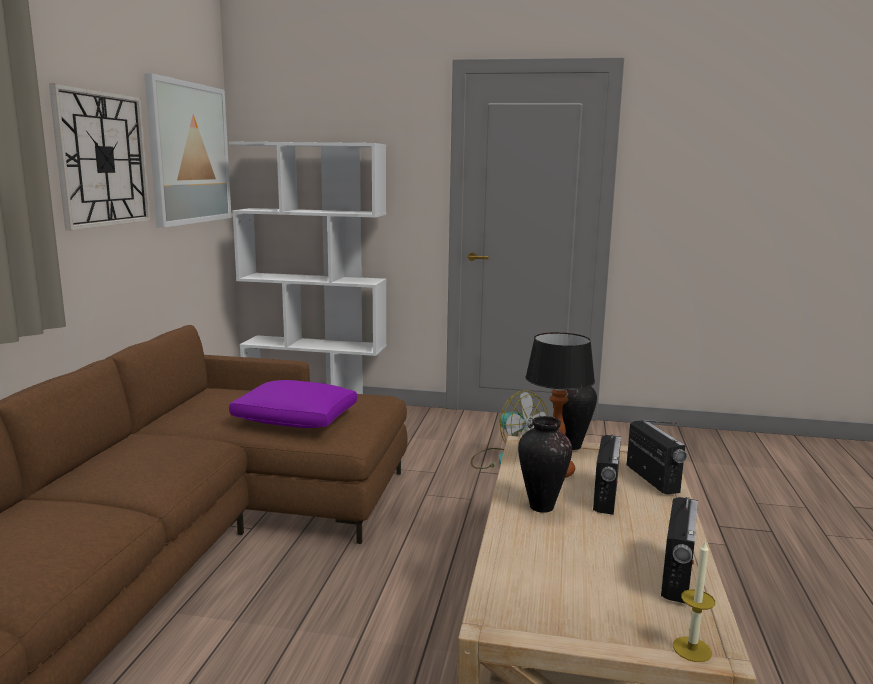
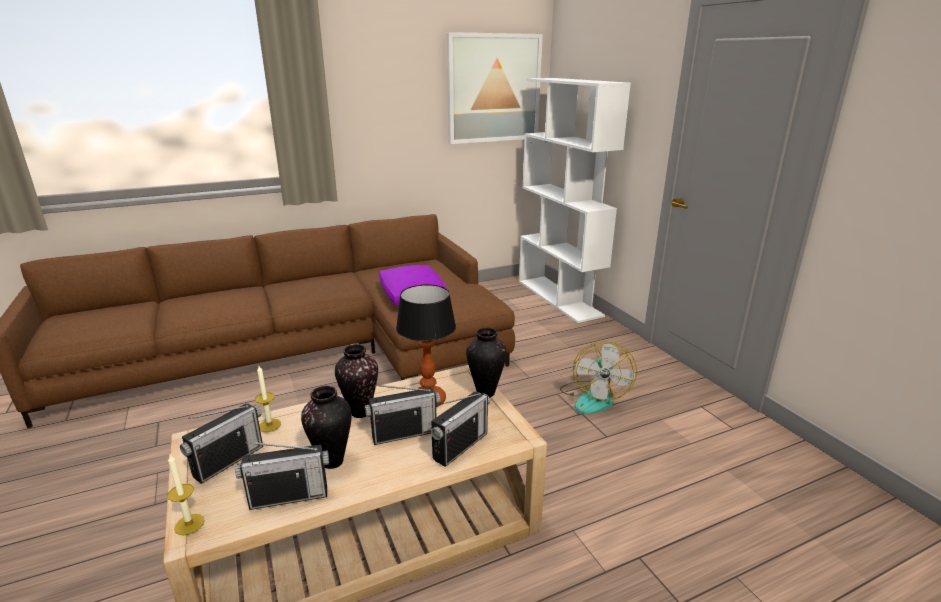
camera: 55 degrees right, 10 degrees up
(102, 159) = (397, 97): wall clock -> none
(516, 561) = (269, 425): none -> candle
(573, 602) = (228, 461): none -> radio
(627, 542) = (332, 462): none -> vase

